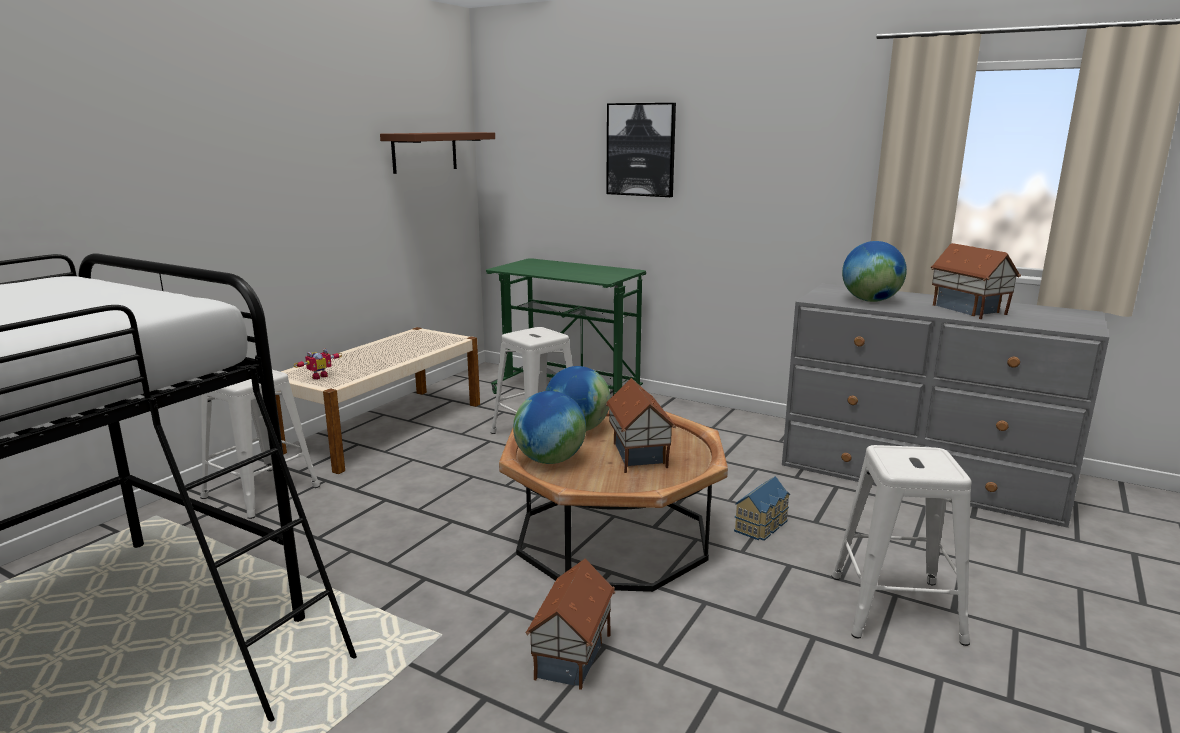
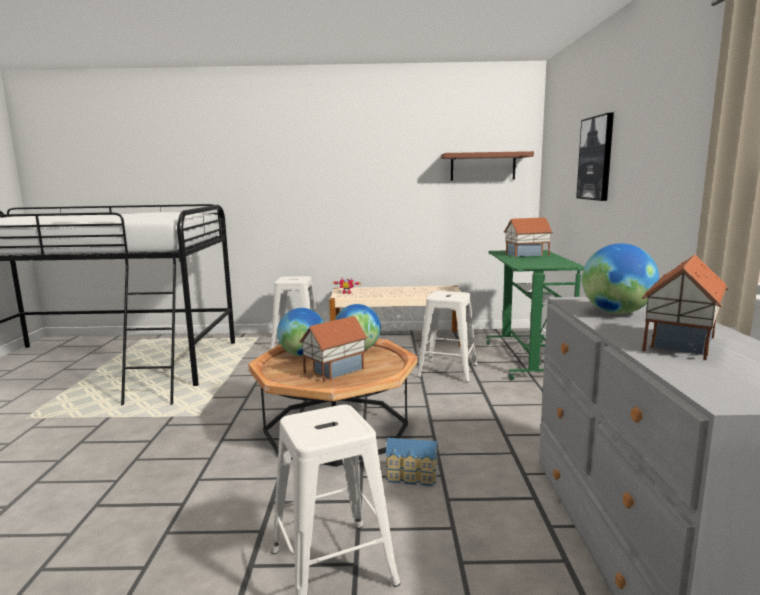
camera: 60 degrees right, 5 degrees down
(574, 656) = (195, 452): toy house -> toy house (527, 254)

